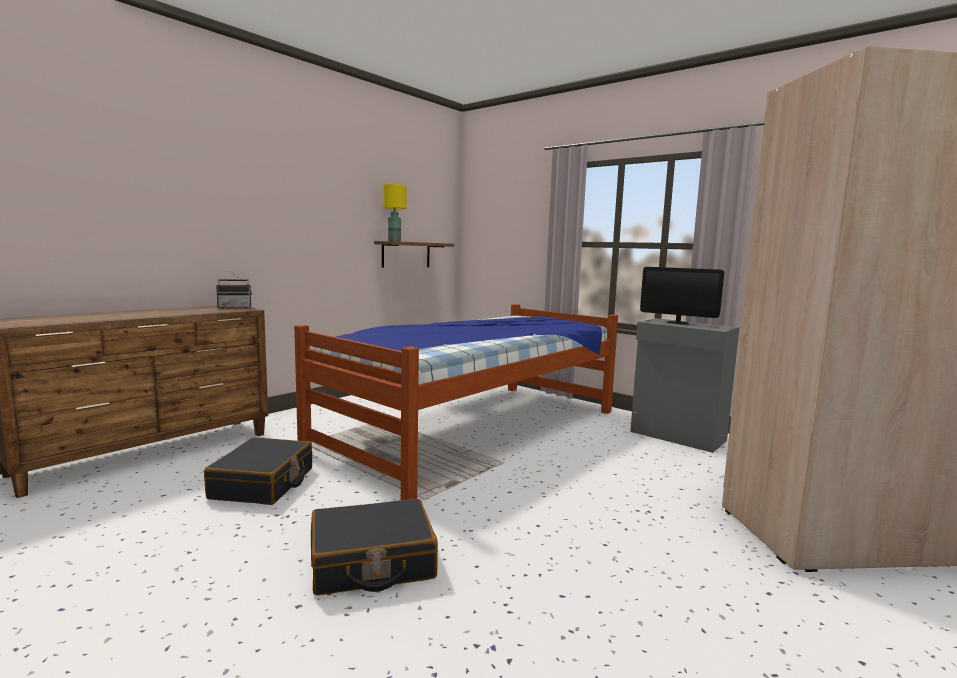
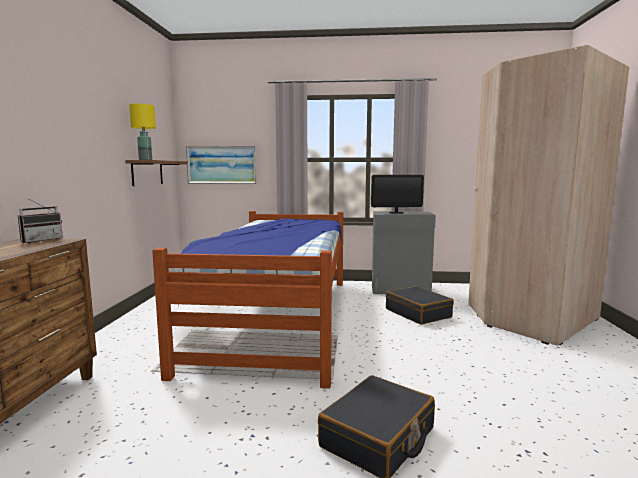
camera: 35 degrees left, 0 degrees up
(263, 484) = (178, 419): black suitcase -> black suitcase (418, 313)
(497, 248) = (221, 165): none -> picture

